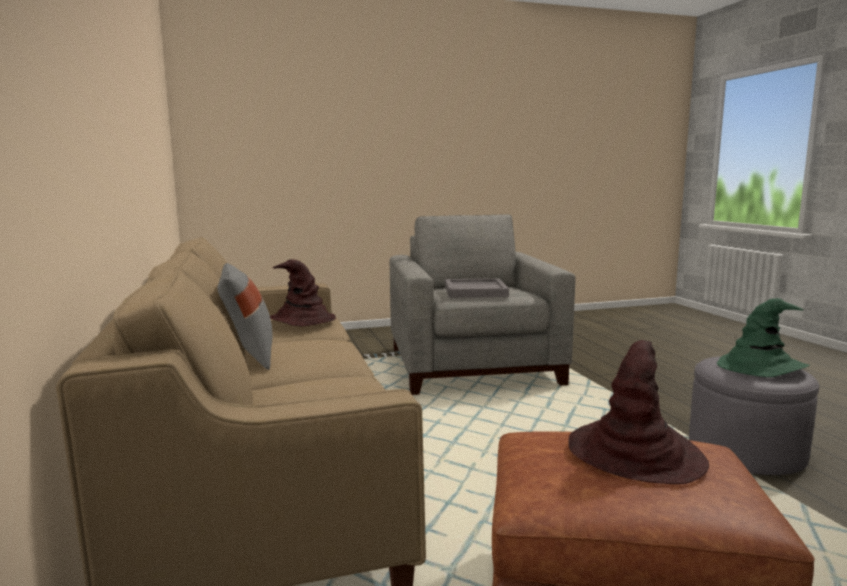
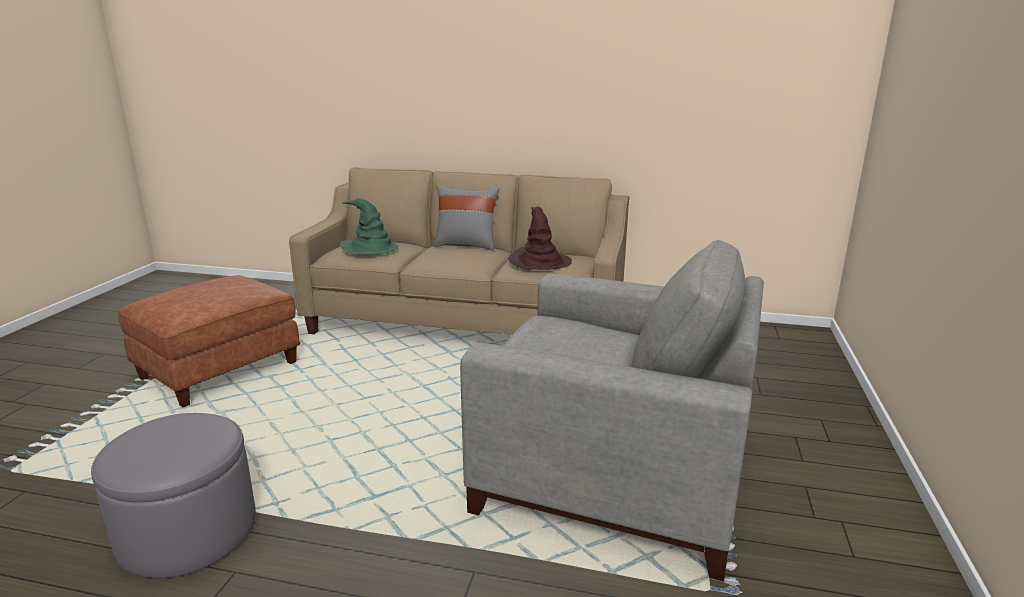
camera: 120 degrees right, 10 degrees up
(476, 291) = (560, 337): grey tray -> none
(635, 453) = (205, 294): brown hat -> none
(760, 367) = (161, 443): green hat -> green hat (370, 248)

